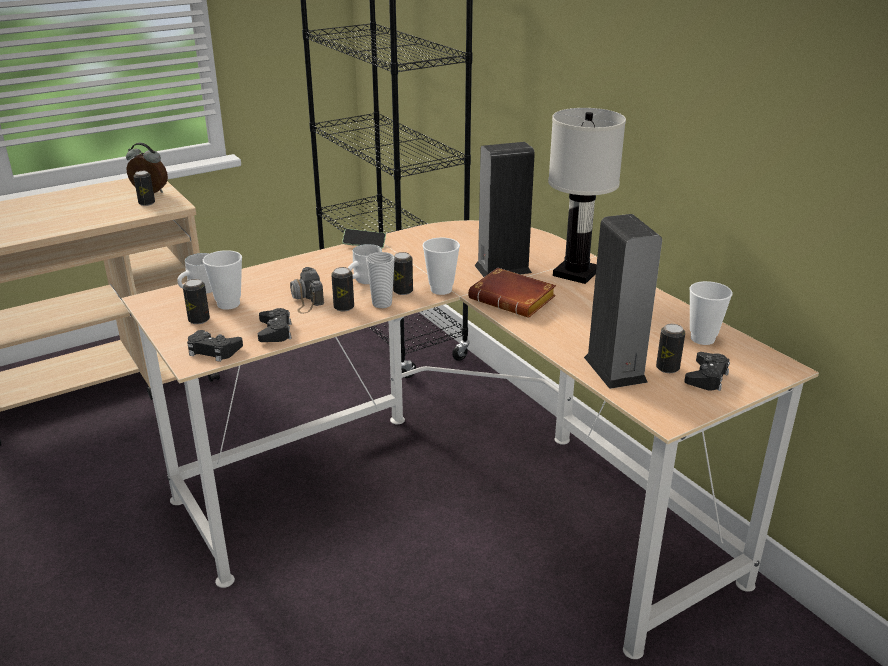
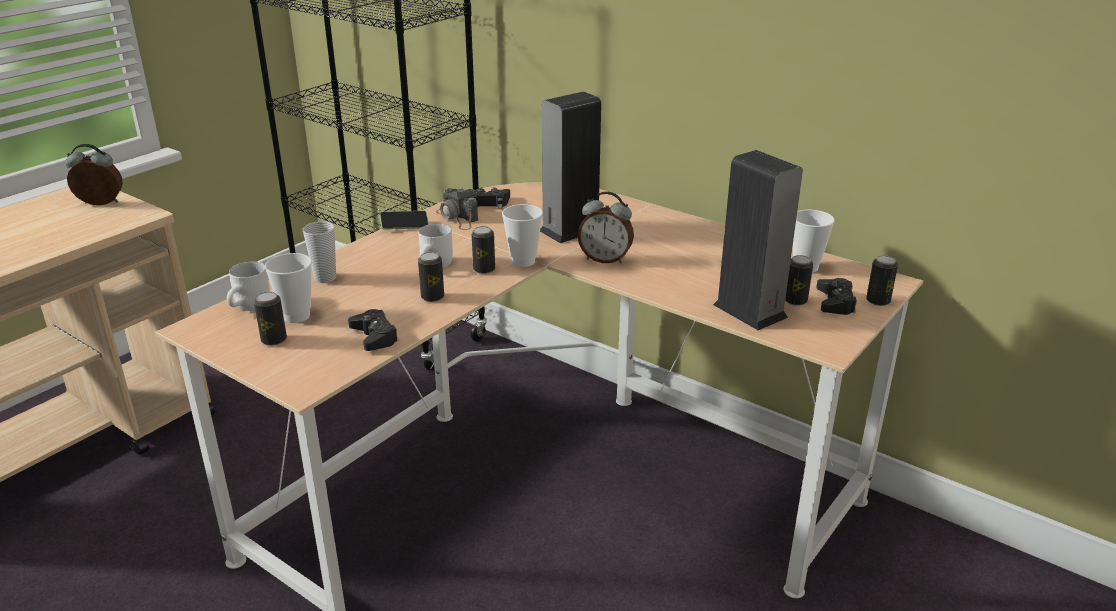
camera: 20 degrees left, 0 degrees up
(147, 203) = (106, 216): can -> can (878, 301)
(213, 350) = (317, 370): black game controller -> black game controller (487, 203)
(306, 298) = (383, 295): camera -> camera (457, 218)
(382, 304) = (471, 286): cup -> cup (325, 278)
(515, 299) = (605, 259): brown book -> alarm clock
(575, 273) = (644, 223): white table lamp -> none

